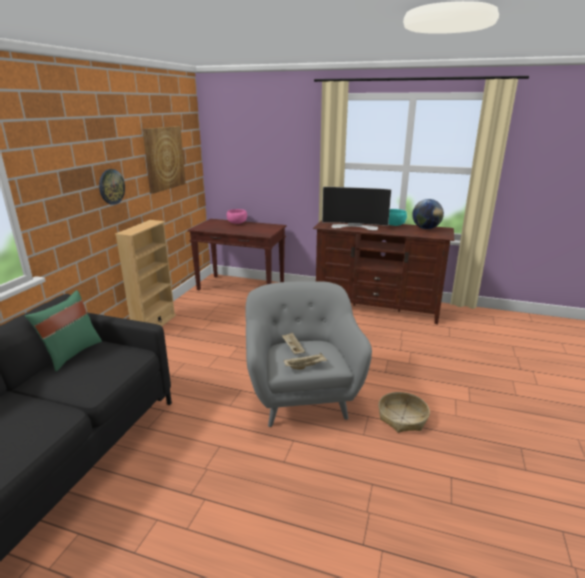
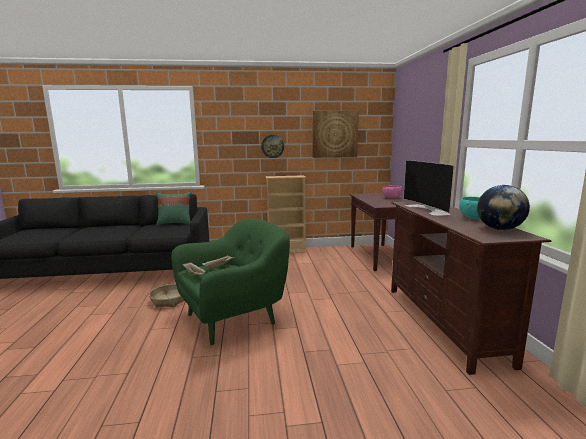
camera: 65 degrees right, 10 degrees down
(302, 396) = (234, 318): grey armchair -> green armchair
(402, 418) = (226, 375): basket -> basket (169, 300)

